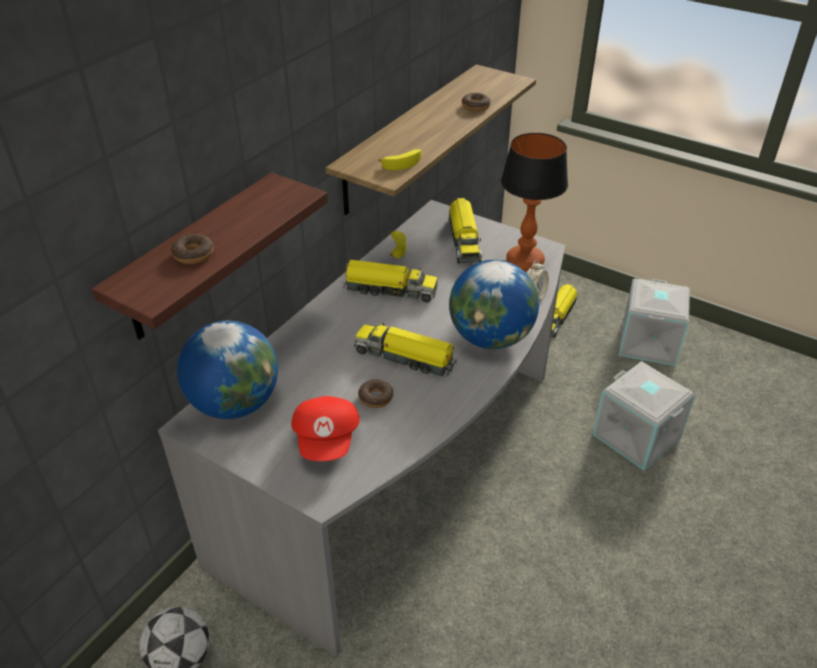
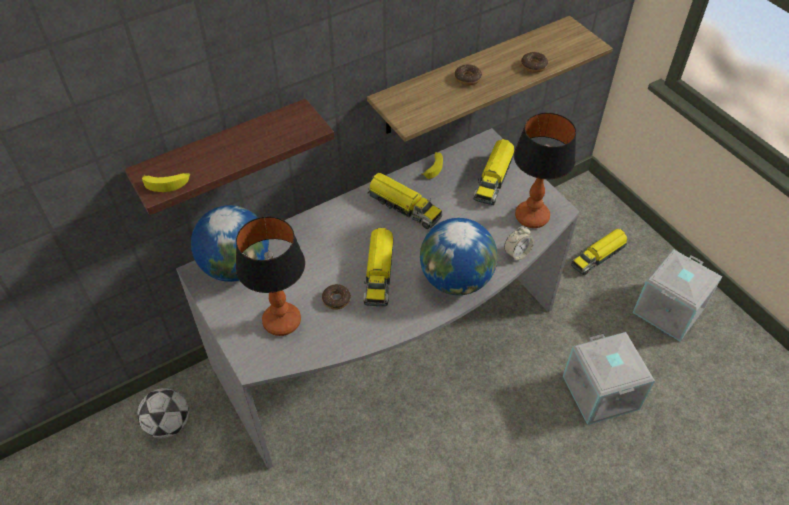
camera: 25 degrees right, 10 degrees up
(193, 254) = (204, 161): donut -> donut (467, 78)
(327, 439) = (282, 321): red cap -> table lamp
(403, 163) = (430, 110): banana -> banana (168, 183)
(405, 357) = (379, 273): toy truck -> toy truck turned 135 degrees counterclockwise

